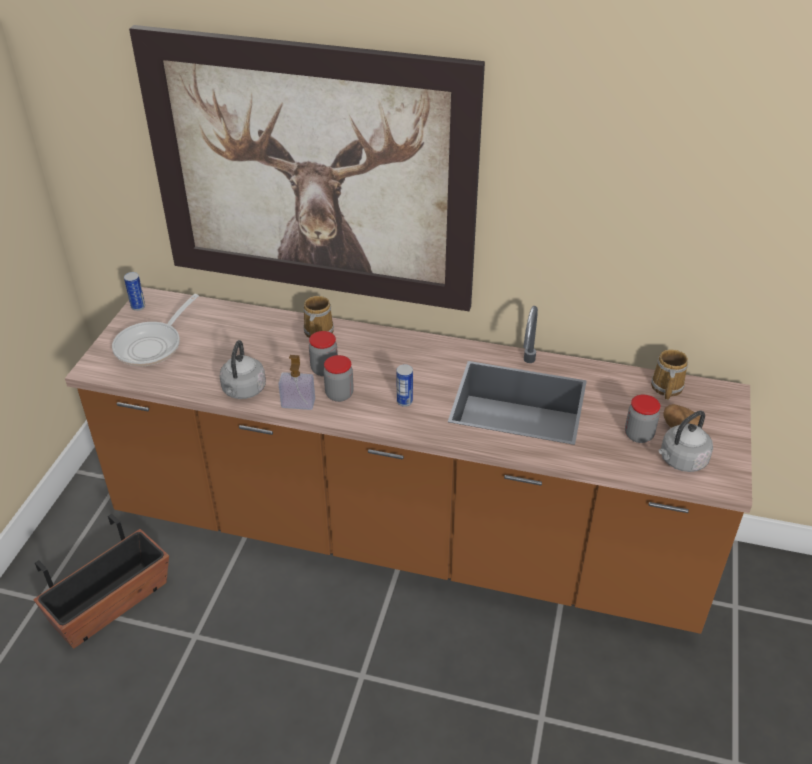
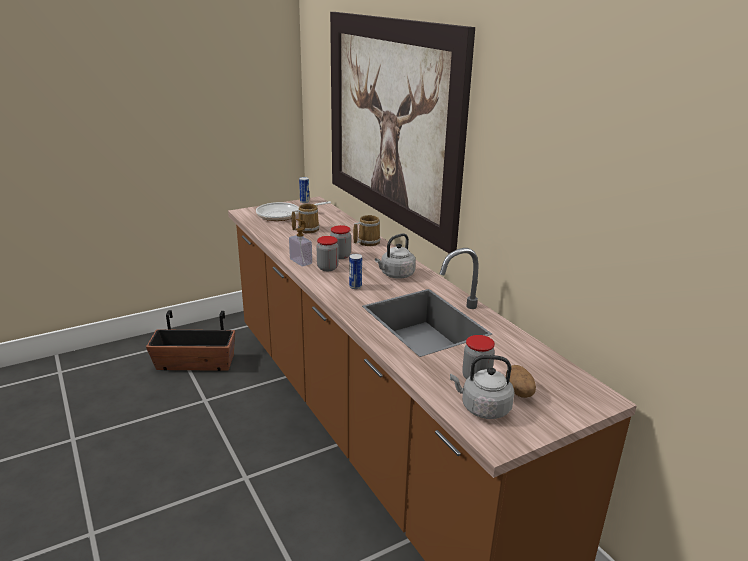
camera: 45 degrees right, 15 degrees down
(243, 391) = (286, 246): grey kettle -> grey kettle (396, 275)
(665, 387) = (550, 367): mug -> mug (306, 229)

